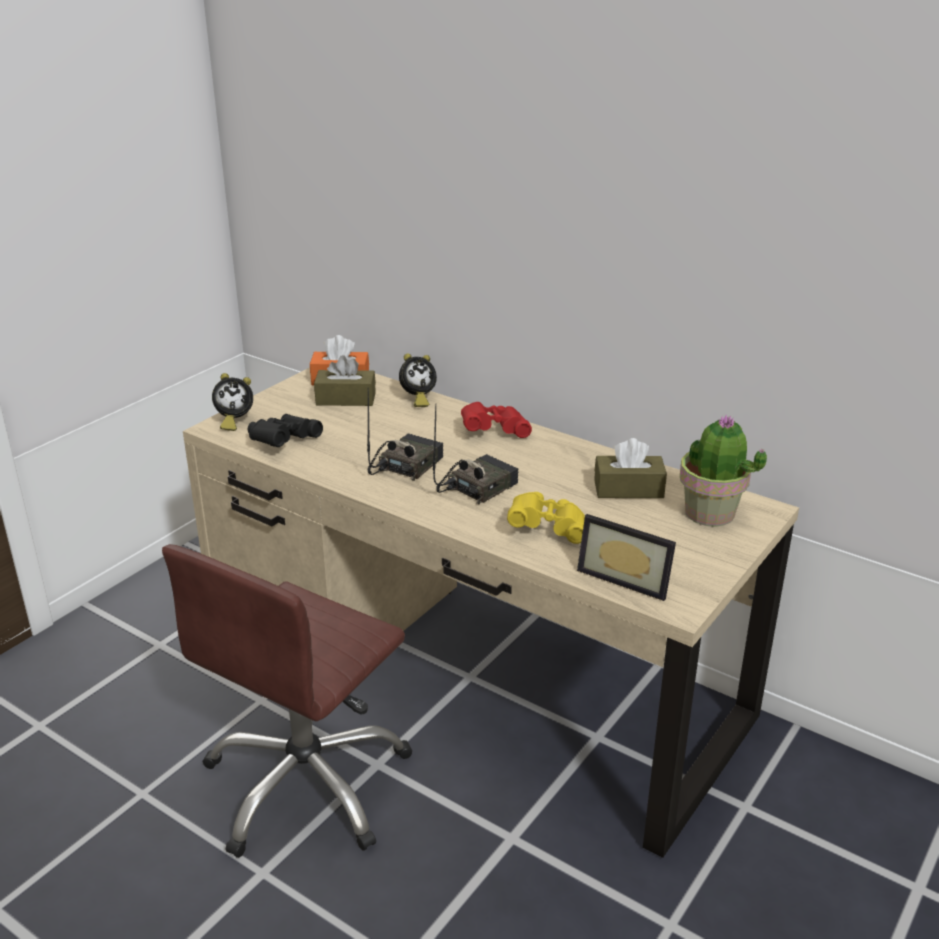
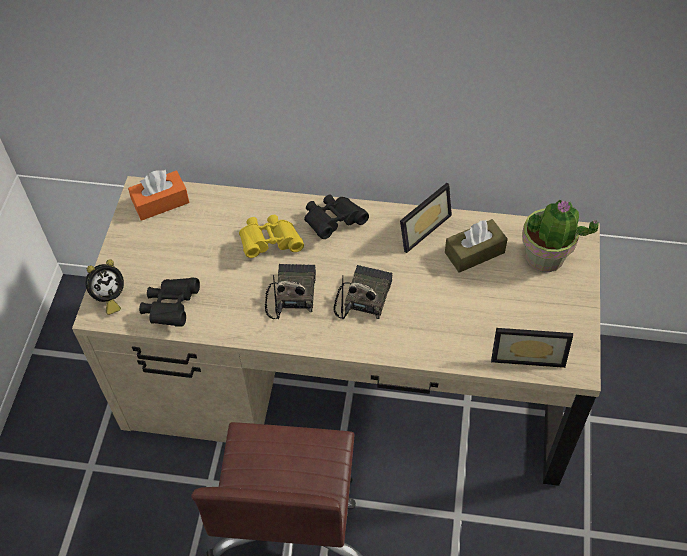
camera: 25 degrees left, 25 degrees up
(346, 399) = (184, 228): brown tissue box -> none
(417, 399) = (245, 205): alarm clock -> none
(494, 431) = (333, 222): red binoculars -> black binoculars
(548, 529) = (444, 324): yellow binoculars -> yellow binoculars (270, 243)
(583, 457) = (420, 227): none -> picture frame

